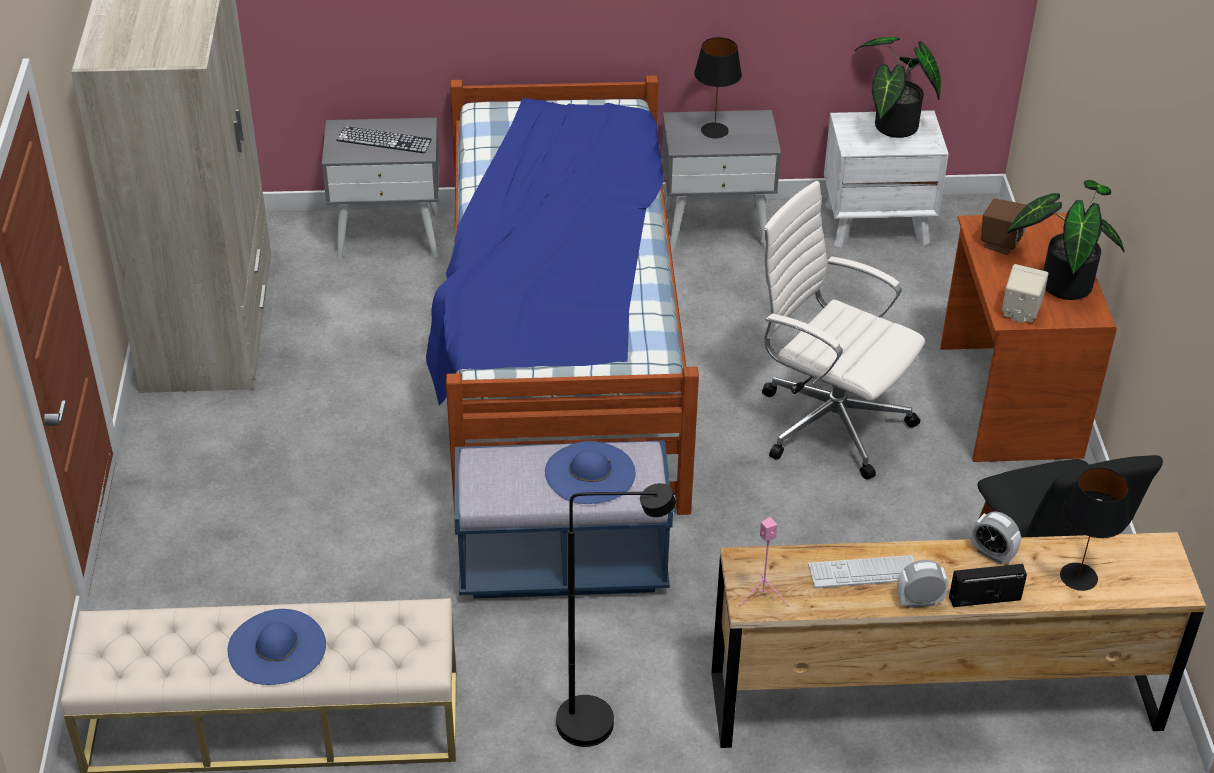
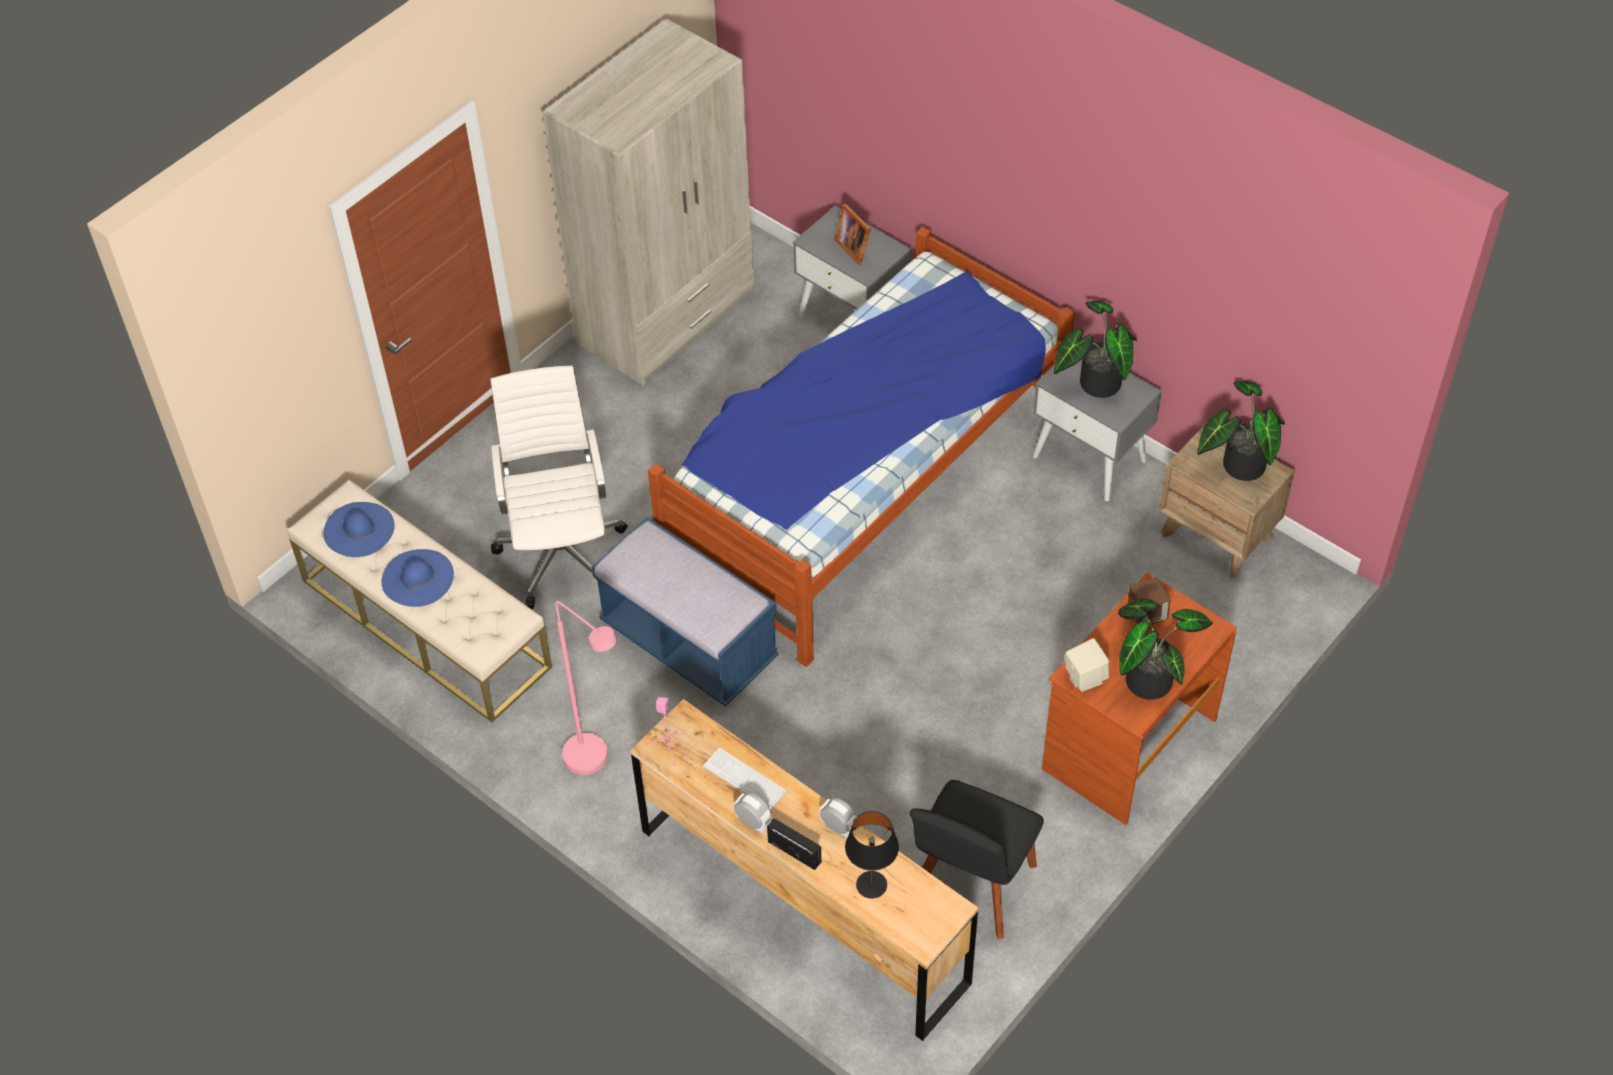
camera: 45 degrees right, 10 degrees up
(384, 140) = (854, 247): keyboard -> picture frame
(590, 473) = (698, 592): blue hat -> blue hat (359, 529)
(602, 721) = (596, 762): black floor lamp -> pink floor lamp
(714, 131) = (1095, 382): black table lamp -> potted plant
(829, 421) = (979, 667): white office chair -> white office chair (562, 552)
(877, 223) = (1217, 535): white nightstand -> brown nightstand
(992, 554) = (838, 828): alarm clock -> alarm clock turned 135 degrees clockwise

